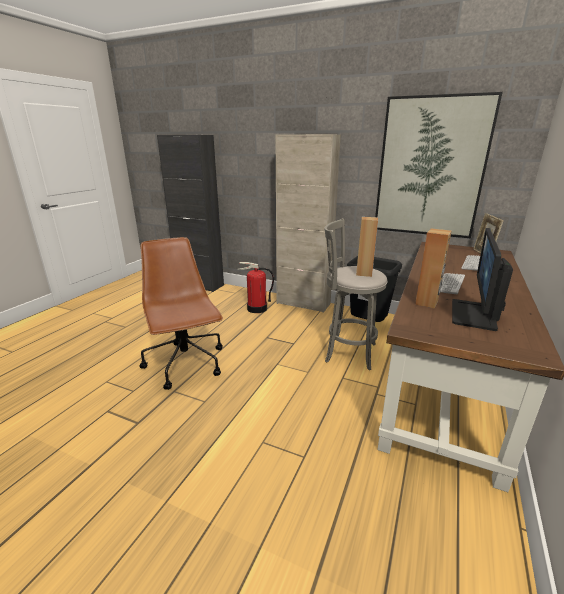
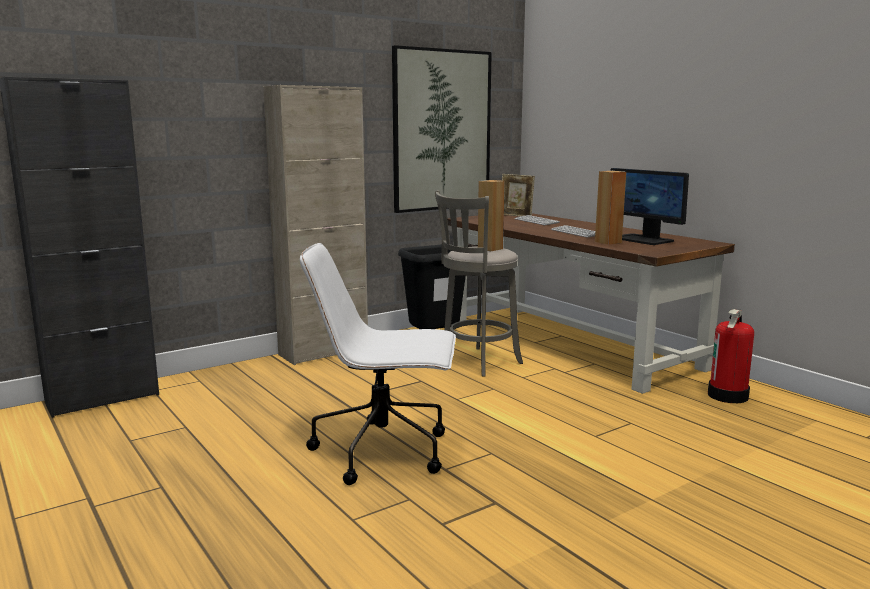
camera: 60 degrees left, 10 degrees down
(186, 364) = (384, 451): brown office chair -> white office chair
(257, 309) = (288, 379): fire extinguisher -> fire extinguisher (728, 396)

